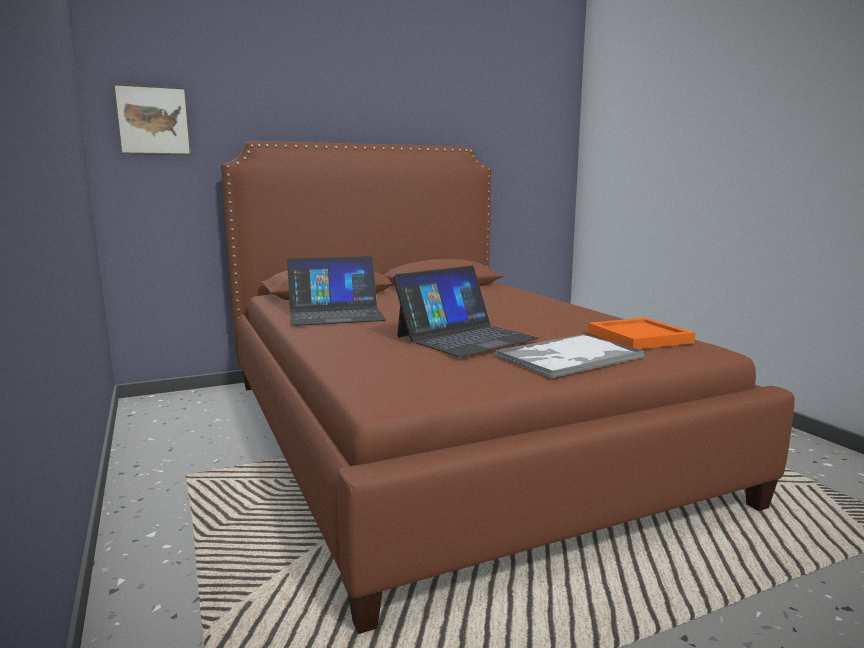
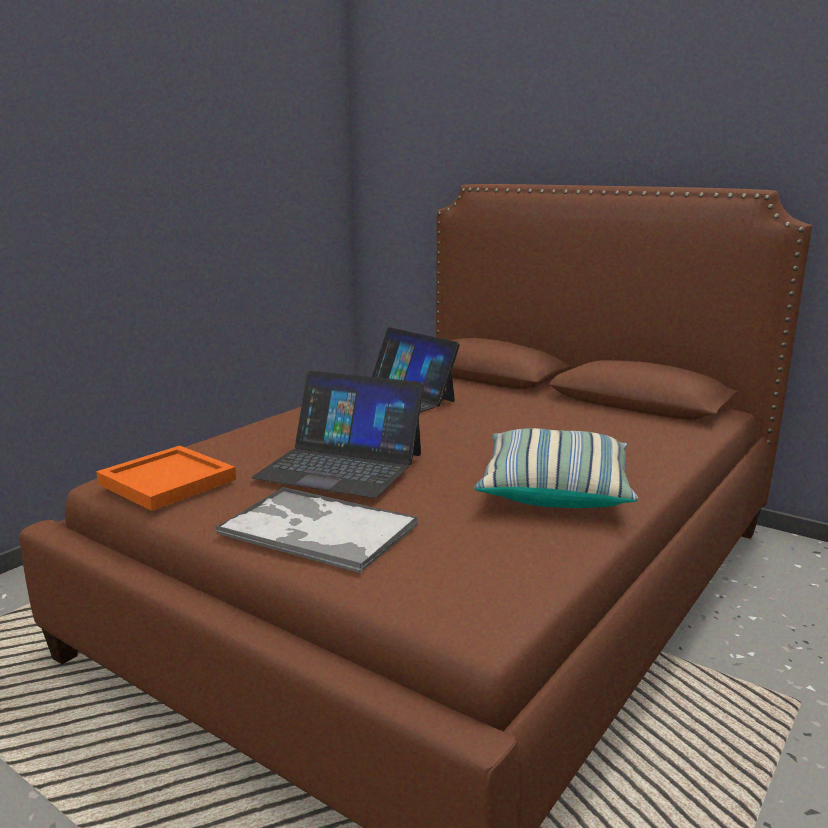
camera: 60 degrees right, 5 degrees up
(153, 121) = (400, 162): picture -> none
(558, 315) = (554, 490): none -> pillow
(637, 337) = (479, 557): orange tray -> orange tray (168, 481)

